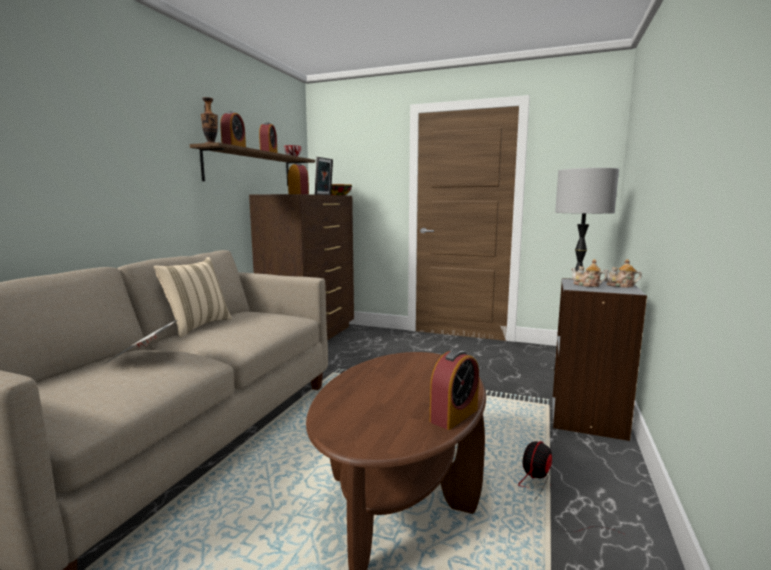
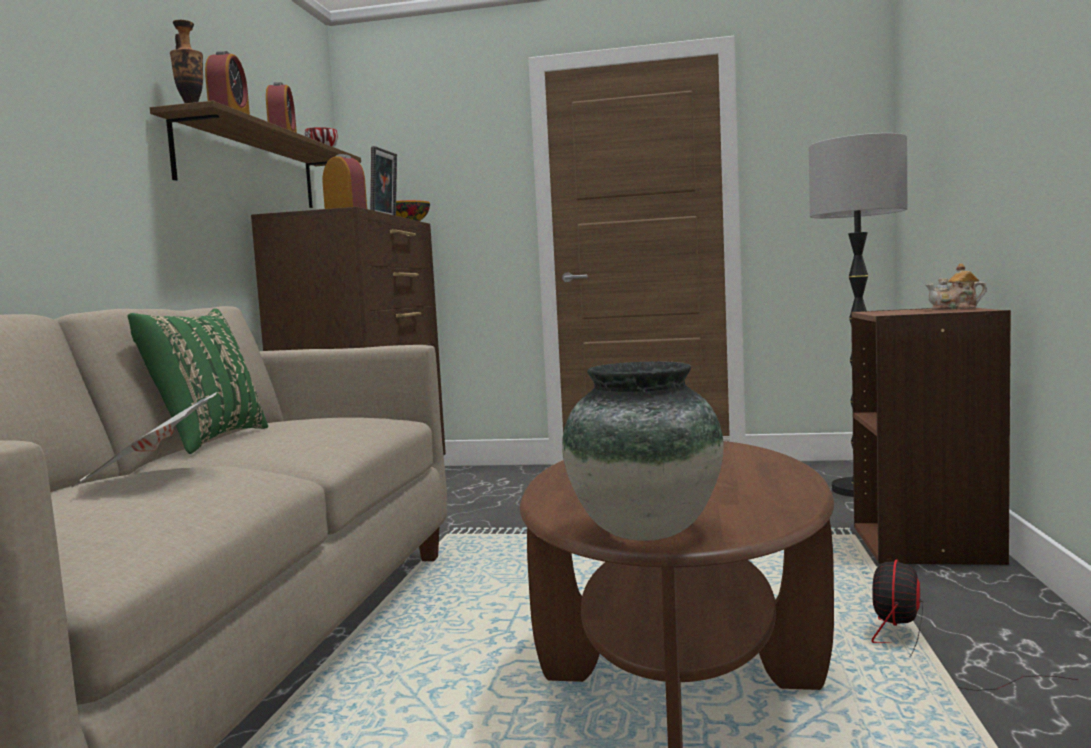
camera: 10 degrees left, 5 degrees down
(197, 326) = (207, 440): beige pillow -> green pillow
(354, 436) = (646, 532): none -> vase
(454, 415) = (792, 494): alarm clock -> none
(587, 285) = (903, 311): teapot -> none
(588, 418) = (927, 544): grey bookcase -> brown bookcase

